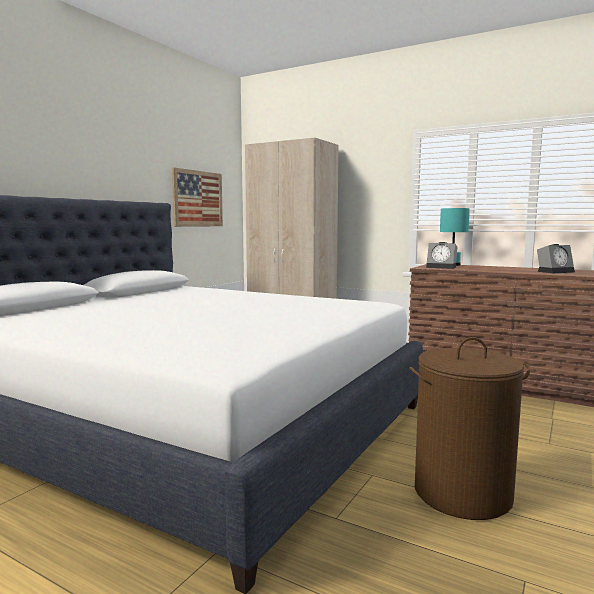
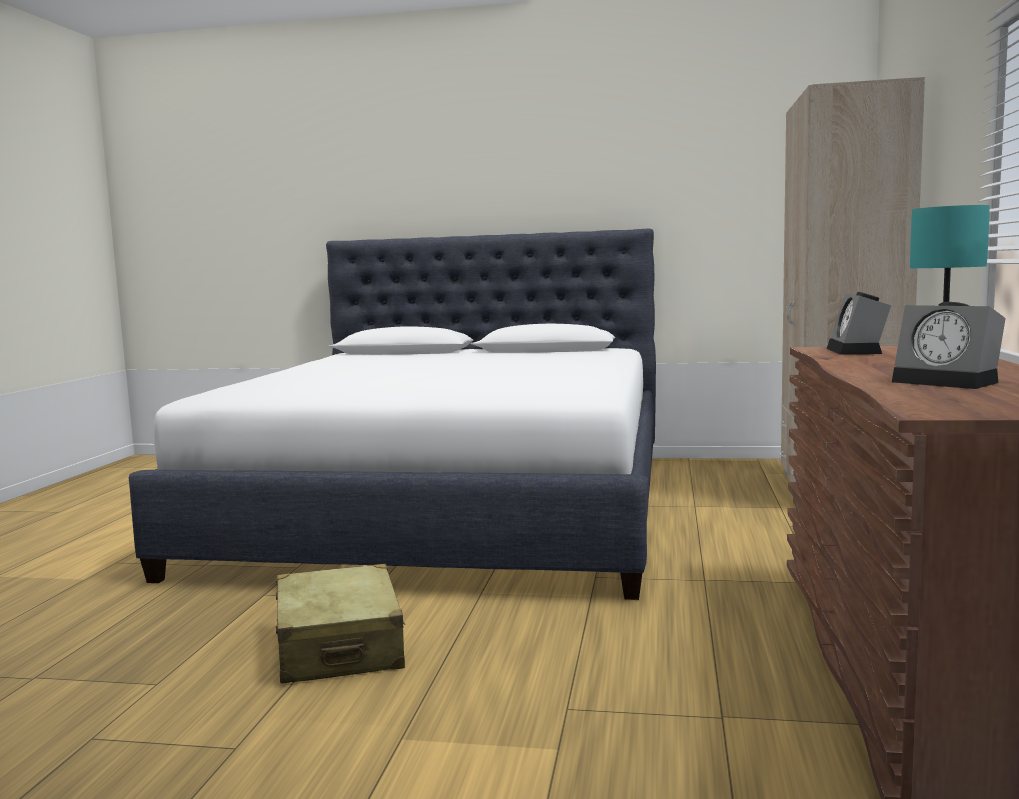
camera: 70 degrees right, 0 degrees up
(198, 198) = (739, 215): picture -> none
(462, 493) = (339, 647): brown laundry basket -> beige suitcase

